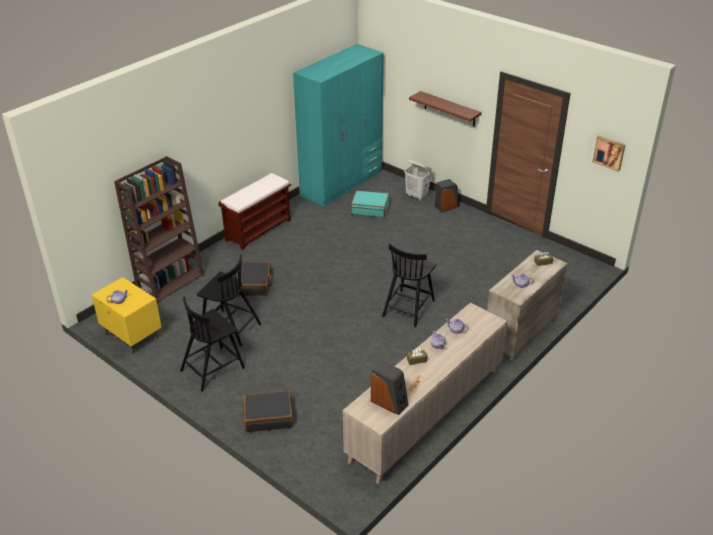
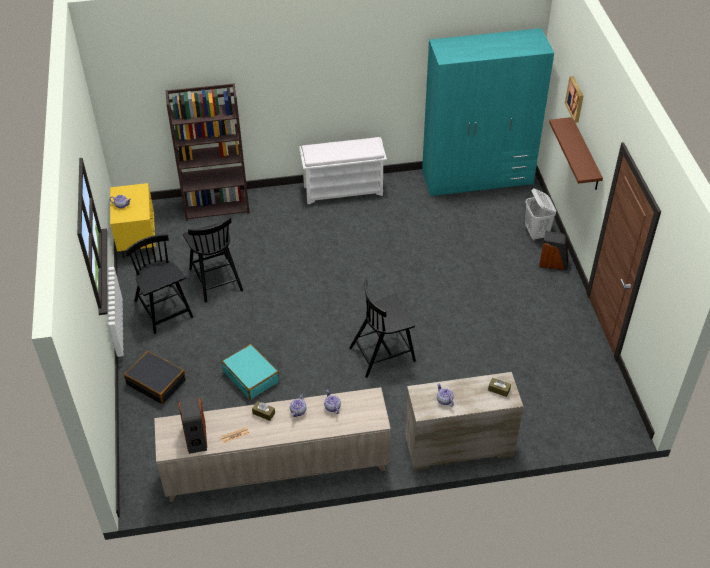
camera: 40 degrees right, 10 degrees up
(213, 368) = (164, 310): black chair -> black chair turned 60 degrees clockwise
(255, 284) = (280, 247): black suitcase -> none
(258, 230) = (344, 190): brown bench -> white bench
(370, 209) = (471, 223): turquoise suitcase -> turquoise suitcase (251, 376)
(609, 152) = (671, 307): picture -> picture (575, 99)

